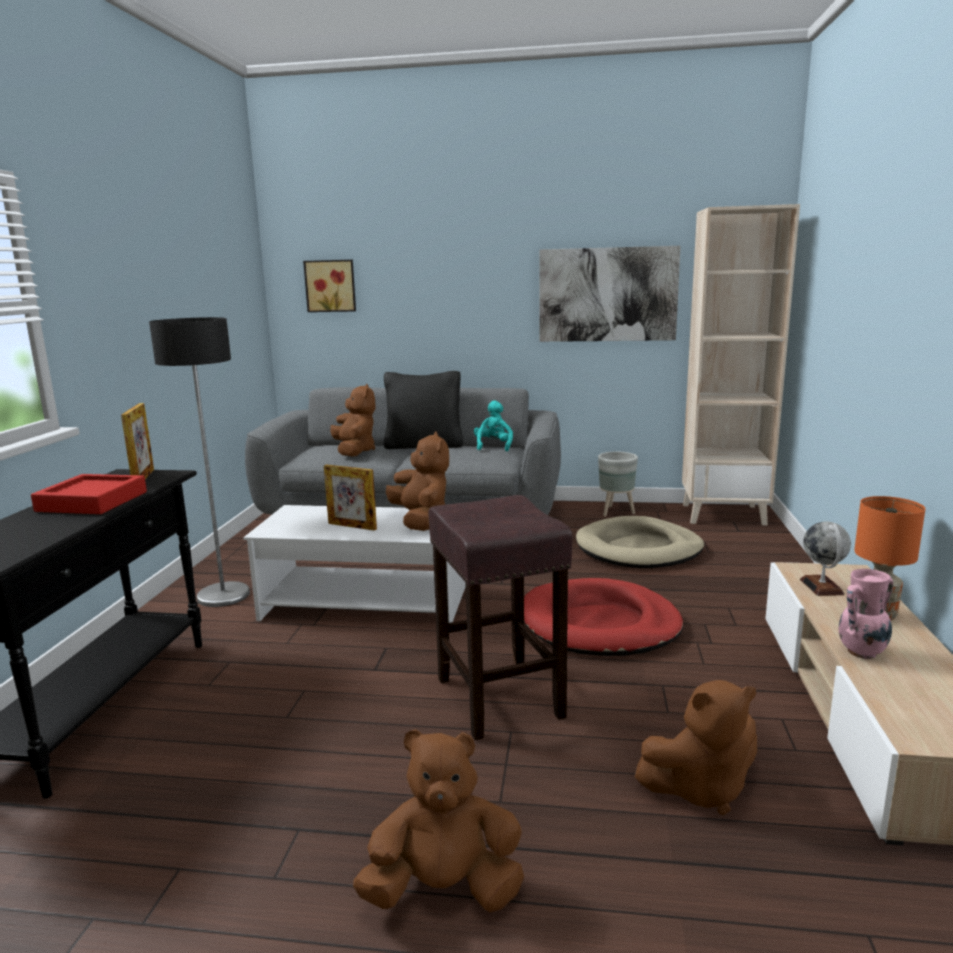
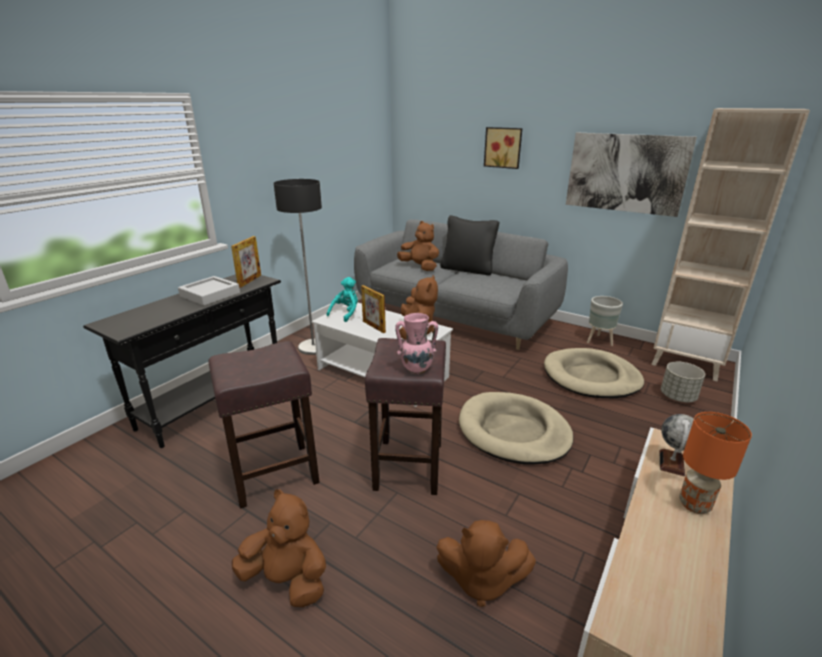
camera: 25 degrees right, 10 degrees up
(92, 501) = (210, 295): red tray -> grey tray
(304, 767) = (276, 473): none -> brown stool
(331, 286) = (429, 149): picture -> picture (503, 147)
(355, 451) = (420, 267): brown plush toy -> brown plush toy turned 60 degrees counterclockwise
(493, 446) = (511, 279): turquoise plush toy -> turquoise plush toy (346, 313)
(599, 624) = (513, 431): red dog bed -> beige dog bed
(743, 547) = (678, 397): none -> grey planter
(860, 653) = (645, 533): pink vase -> pink vase (416, 370)

